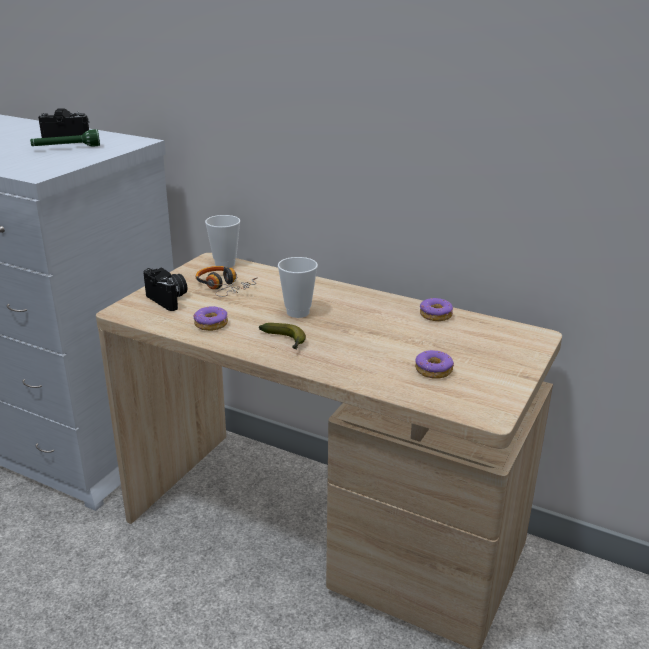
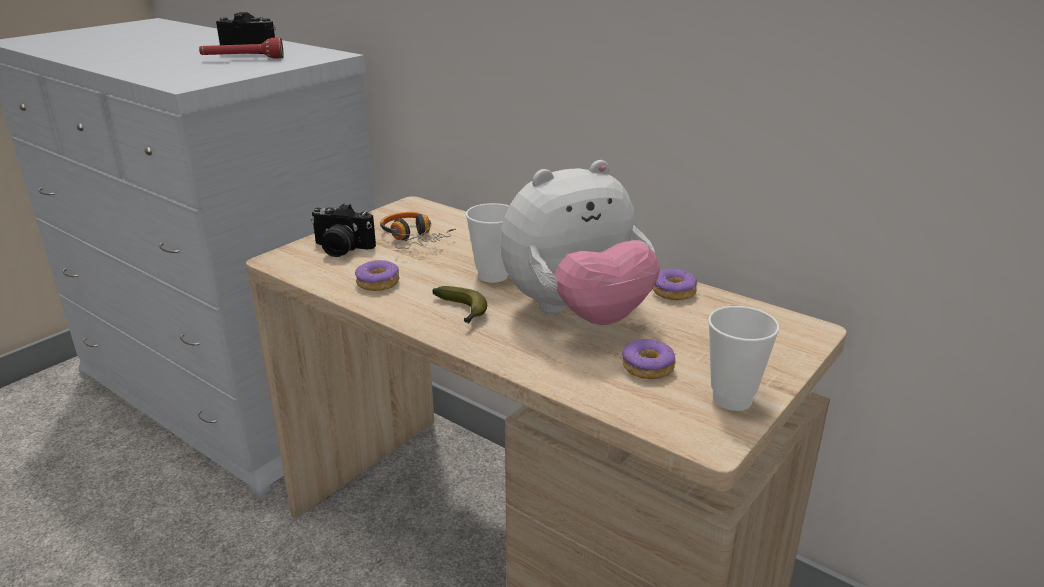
camera: 10 degrees right, 0 degrees up
(66, 148) = (243, 59): green flashlight -> red flashlight
(169, 299) = (341, 249): camera -> camera turned 135 degrees clockwise
(225, 264) = (426, 211): cup -> cup (732, 399)
(371, 337) = (577, 314): none -> plush toy

